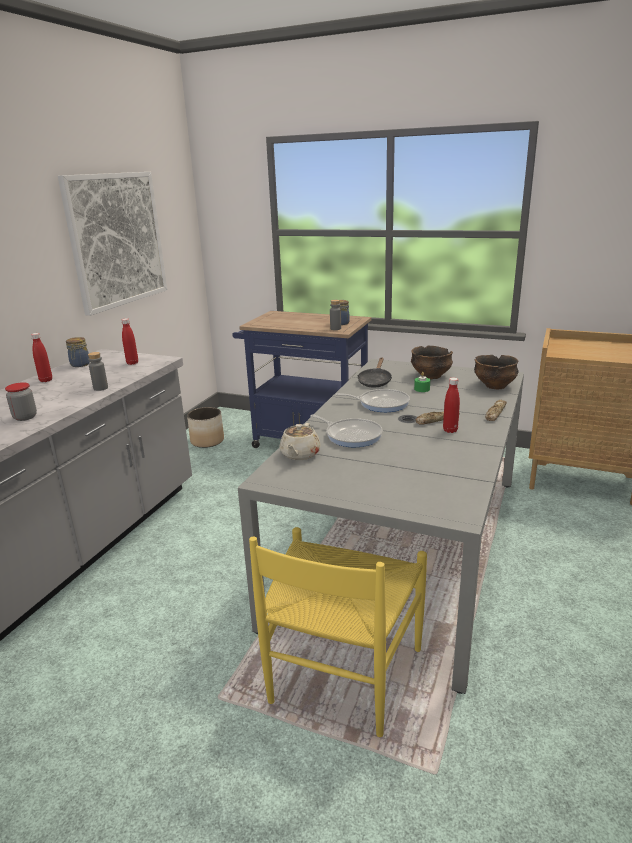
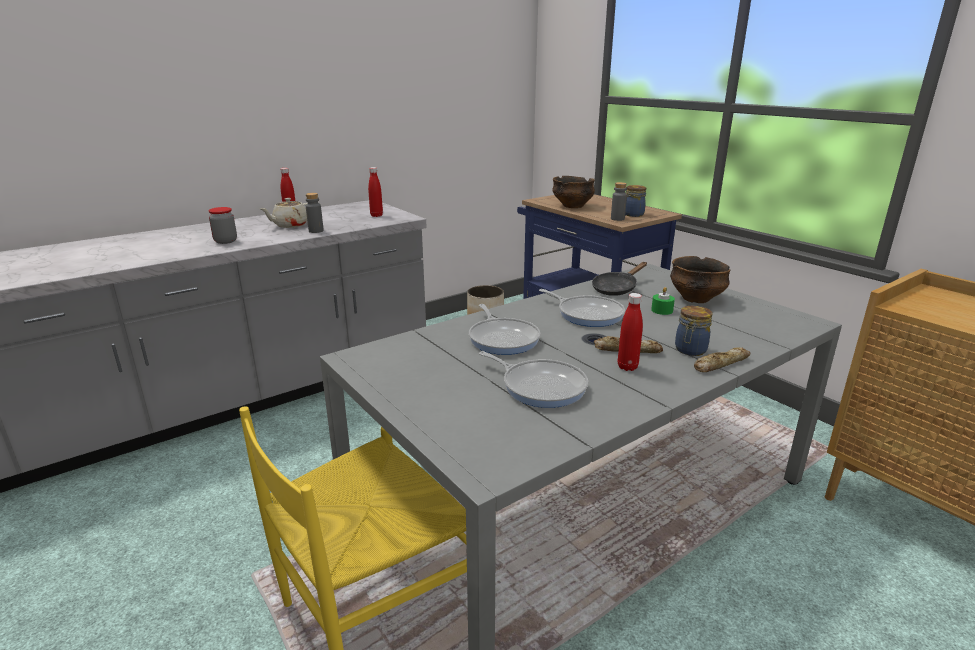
camera: 30 degrees right, 0 degrees up
(80, 365) = (335, 209): jar -> jar (690, 350)
(117, 240) = (417, 90): picture -> none
(300, 454) = (421, 342): beige teapot -> beige teapot (290, 225)
(418, 458) = (540, 386): none -> frying pan
(494, 386) = (769, 330): bowl -> bowl (572, 206)

